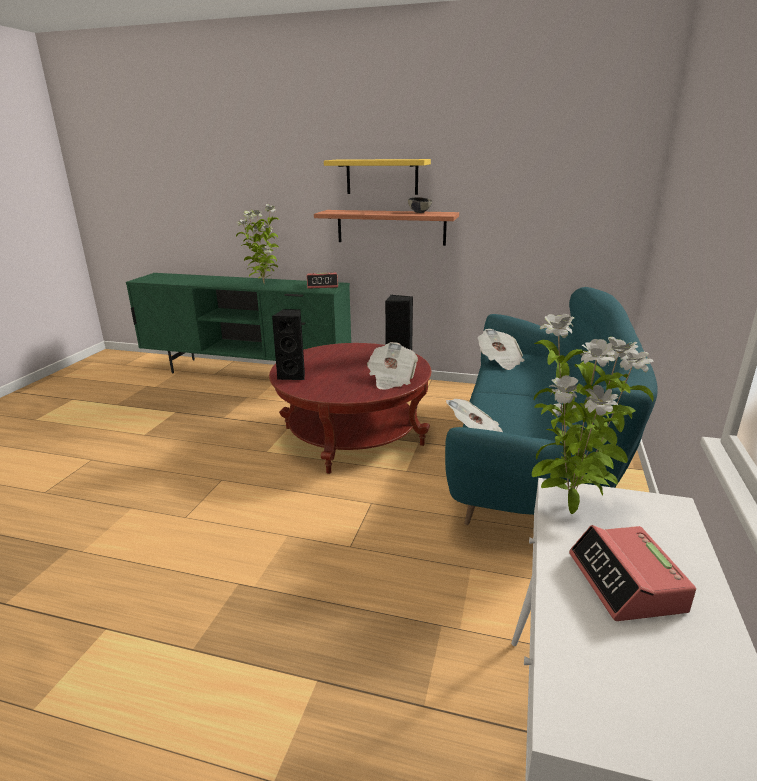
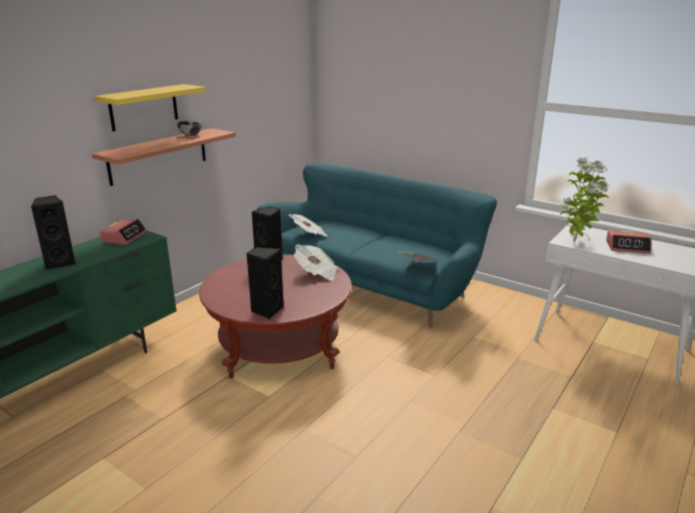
camera: 70 degrees left, 0 degrees up
(263, 284) = (60, 262): potted plant -> black speaker

